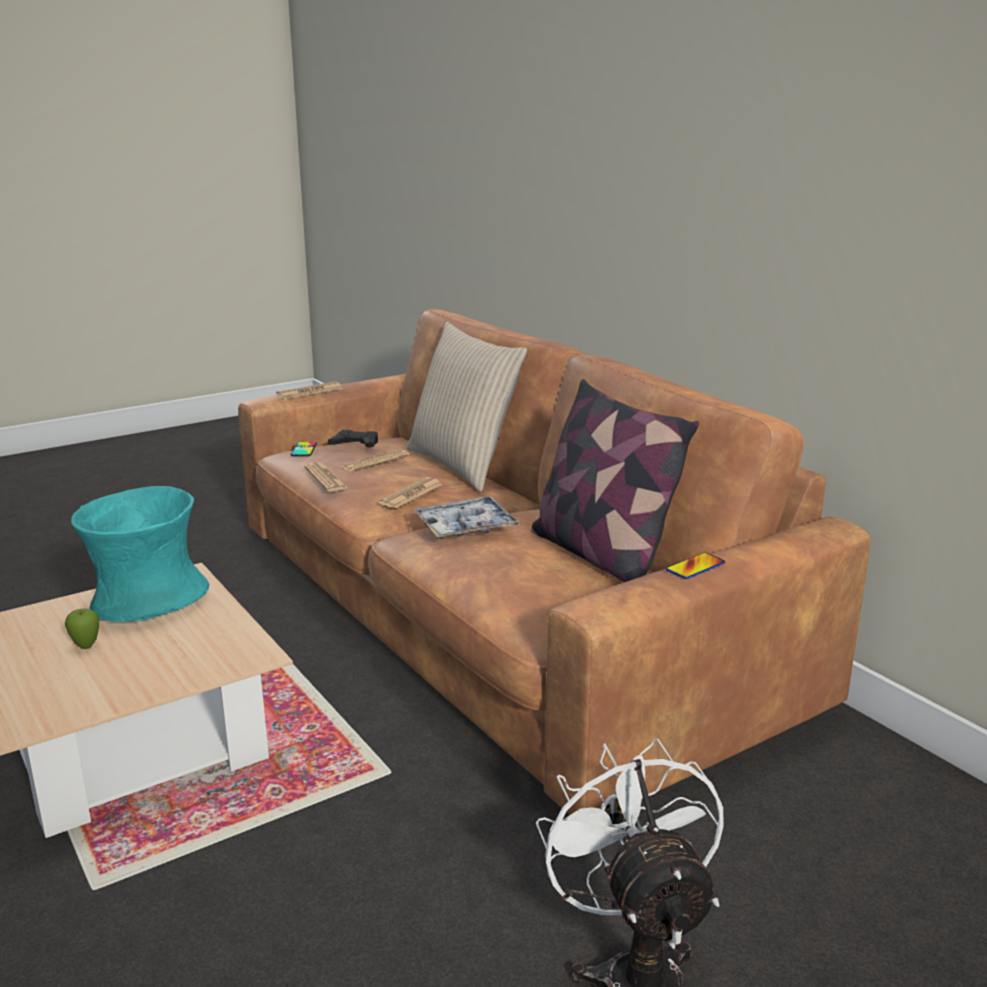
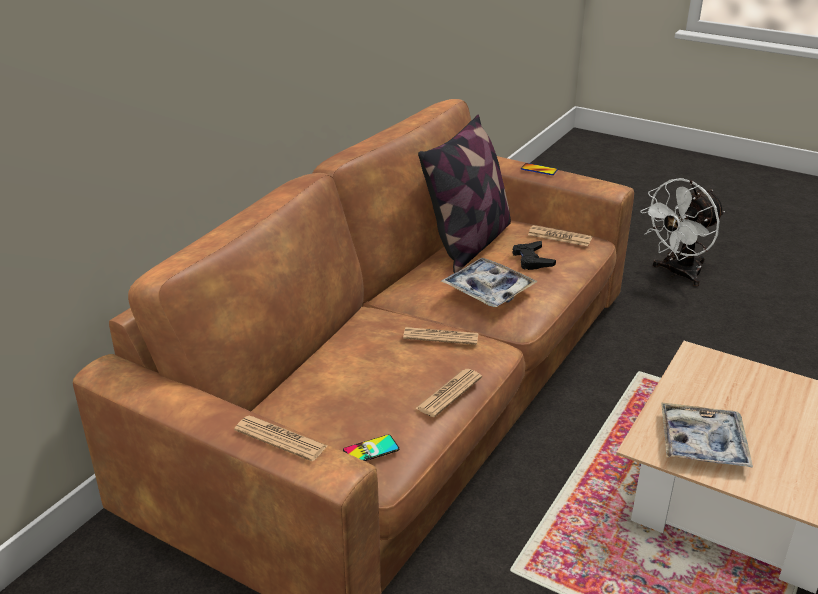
camera: 115 degrees left, 10 degrees up
(86, 646) = (784, 436): apple -> none
(148, 601) = (702, 443): turquoise vase -> tray
(355, 444) = (329, 417): black game controller -> black game controller (532, 260)
(375, 462) = (381, 379): newspaper -> newspaper (559, 236)
(463, 465) = (322, 346): beige pillow -> none

